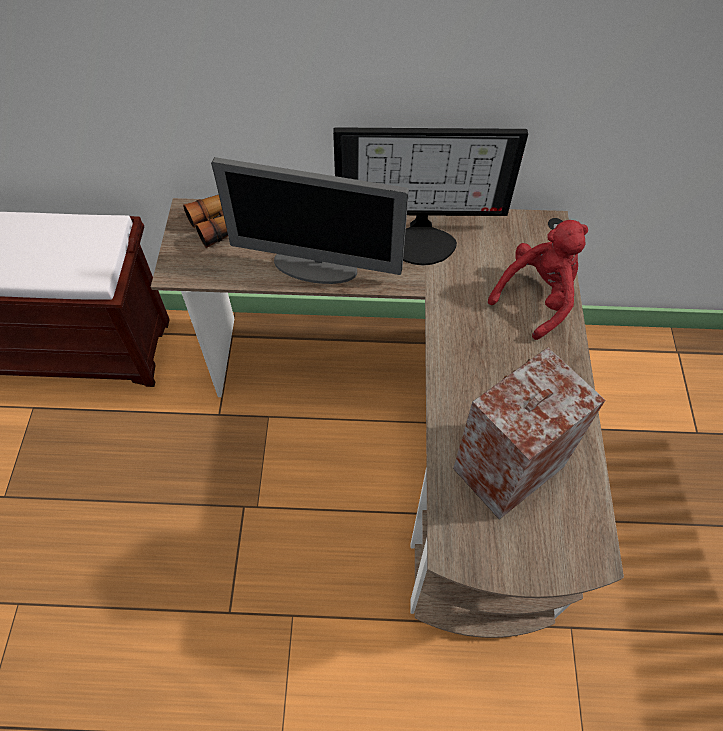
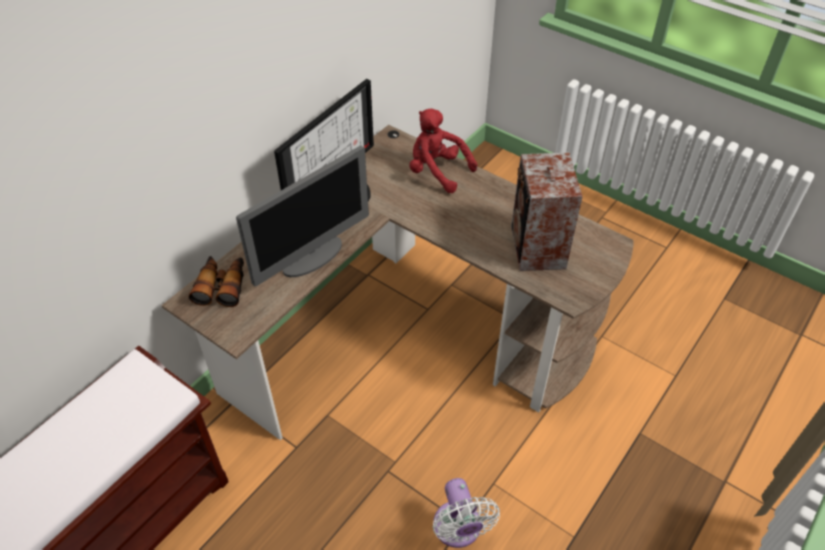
camera: 55 degrees left, 10 degrees down
(220, 612) = (458, 530): none -> white fan
(537, 297) = (437, 172): red plush toy -> red plush toy turned 45 degrees counterclockwise

